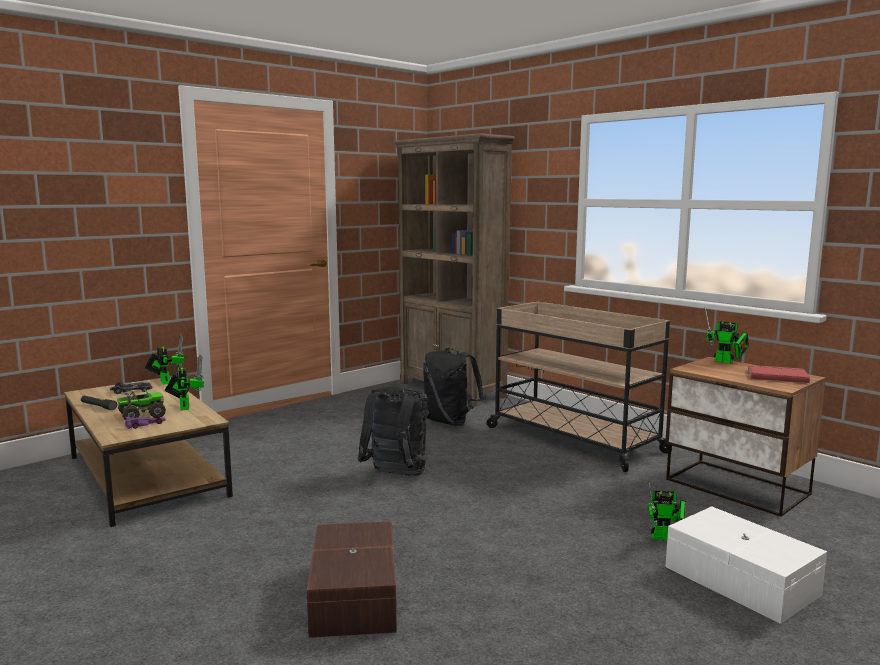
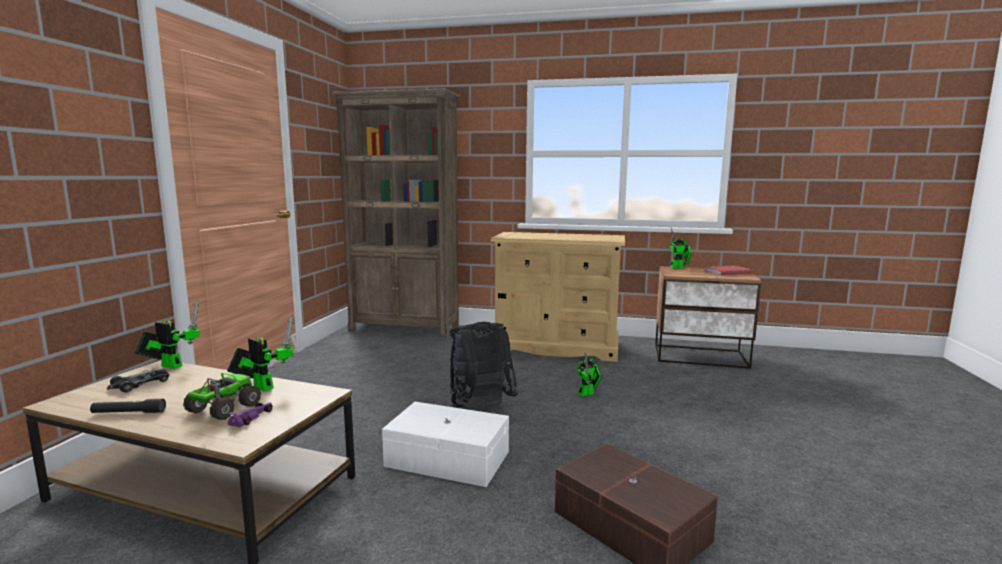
camera: 35 degrees left, 0 degrees up
(450, 422) = (447, 354): black backpack -> none
(572, 439) = (556, 347): beige cart -> beige dresser
(665, 538) = (726, 400): toy robot -> toy robot (588, 393)
(740, 579) = (803, 413): white storage box -> white storage box (447, 458)

